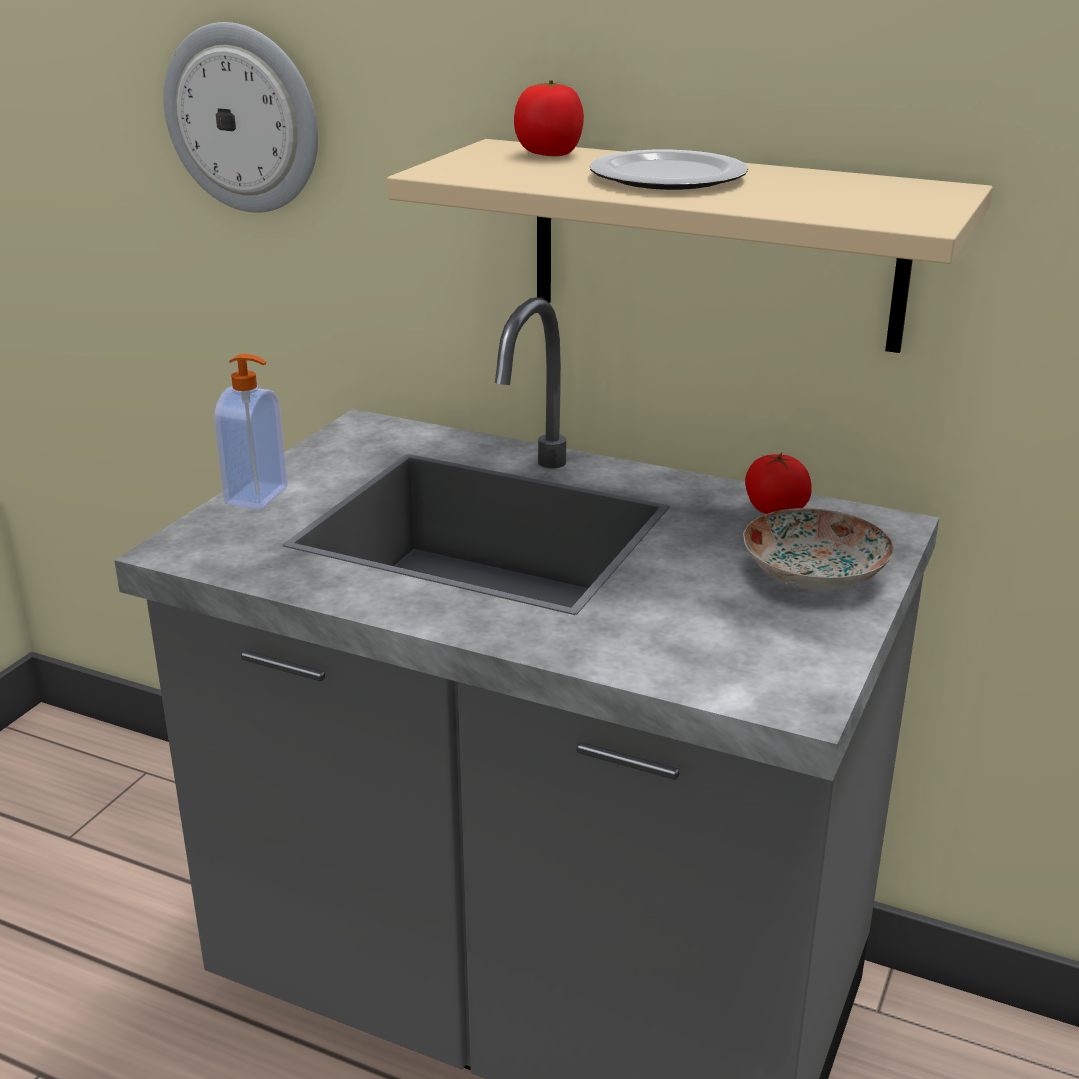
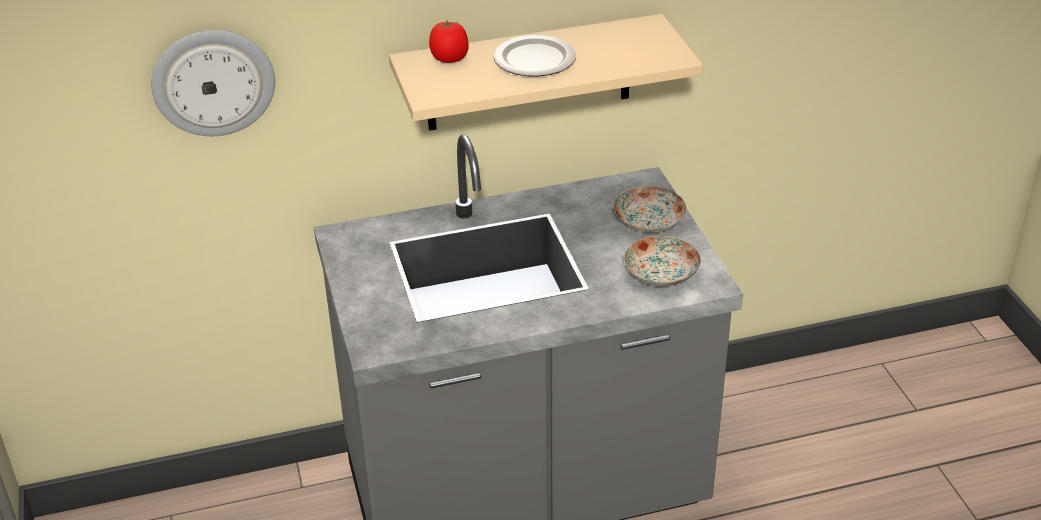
camera: 40 degrees left, 10 degrees up
(258, 496) = (360, 303): soap dispenser -> none
(726, 648) = (661, 274): none -> plate
(775, 510) = (594, 194): tomato -> none

